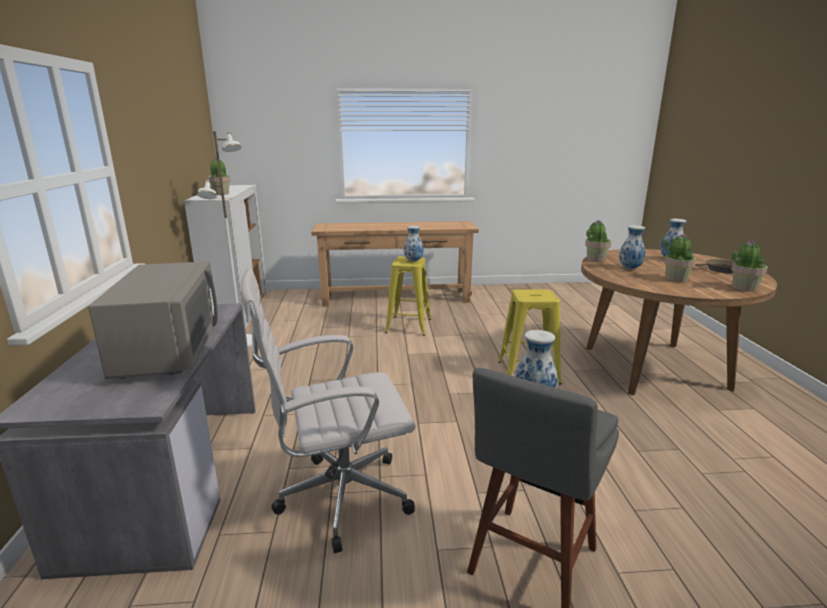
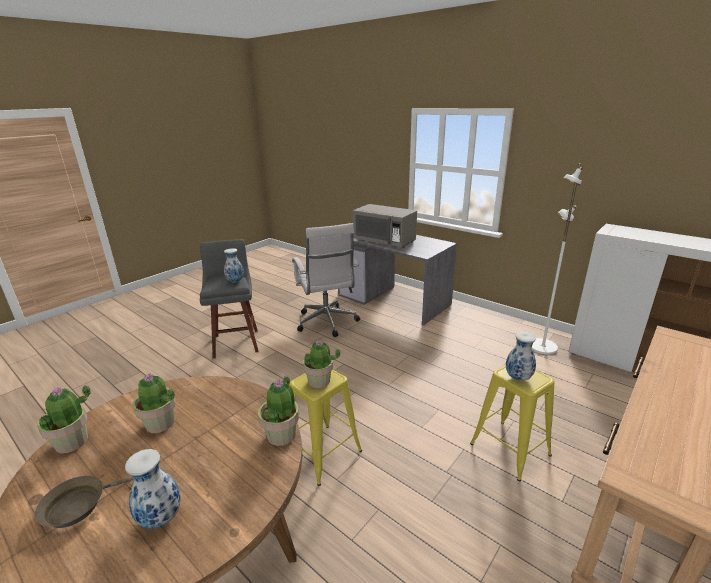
camera: 135 degrees right, 5 degrees up
(221, 193) = (649, 236): potted plant -> potted plant (319, 381)
(338, 498) = (327, 323): white office chair -> white office chair turned 135 degrees clockwise
(629, 268) = (224, 428): vase -> none

